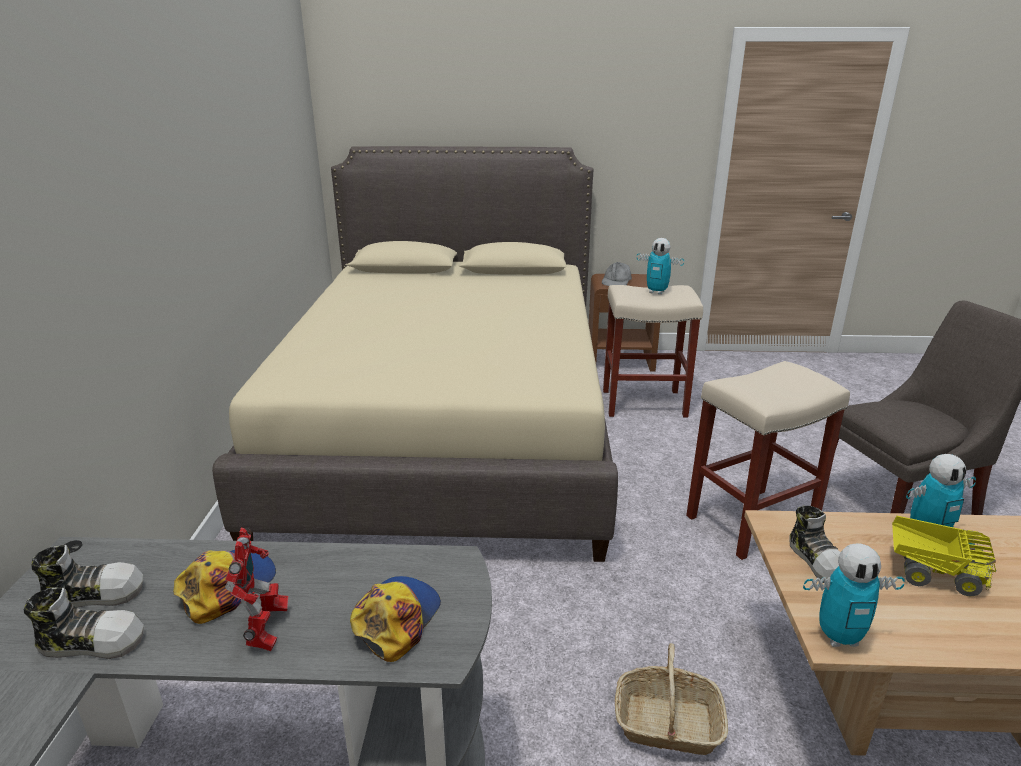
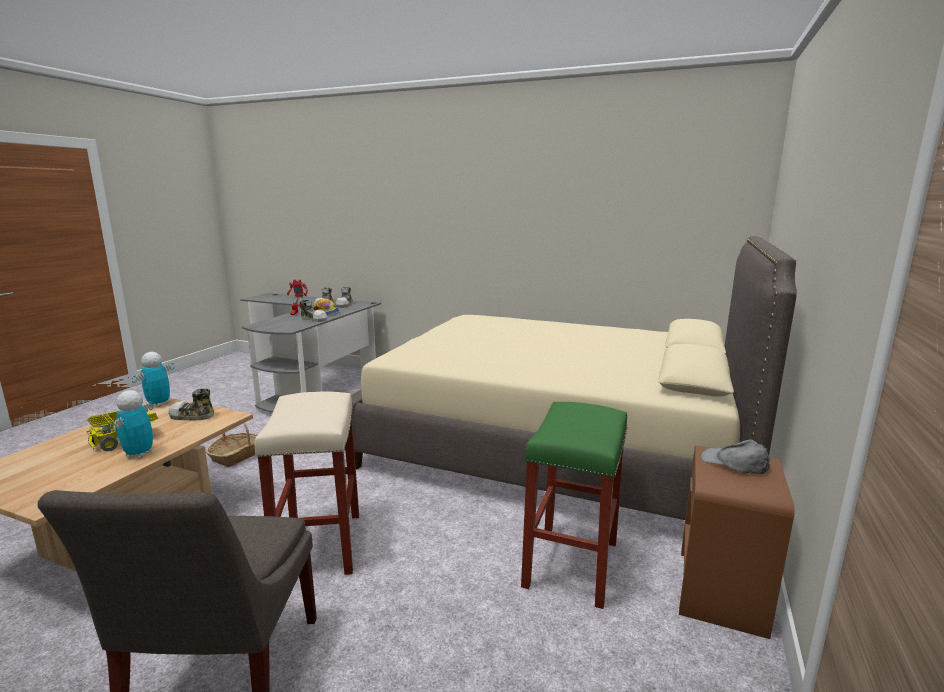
camera: 110 degrees right, 10 degrees down
(325, 571) = (314, 319): none -> shoe
(396, 619) = (278, 323): cap -> none
(645, 403) = (571, 565): beige stool -> green stool
(656, 292) = (579, 424): toy robot -> none

